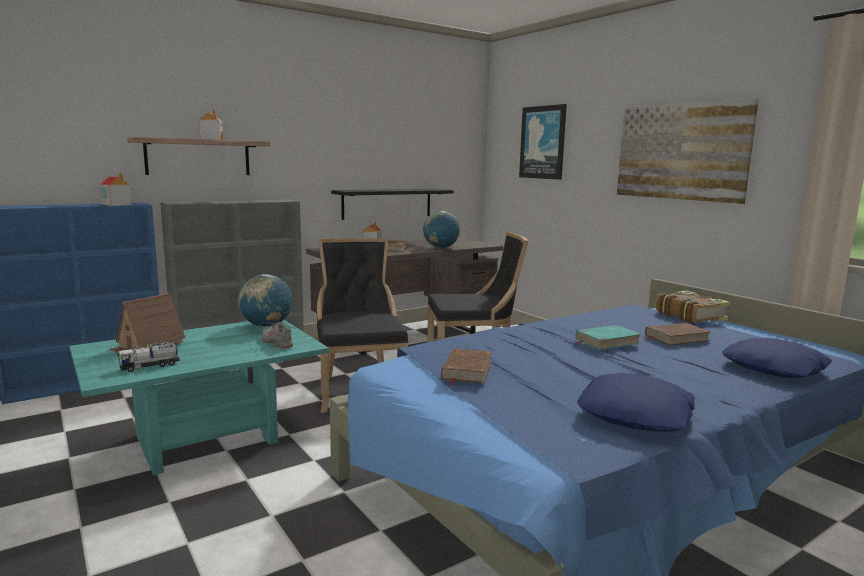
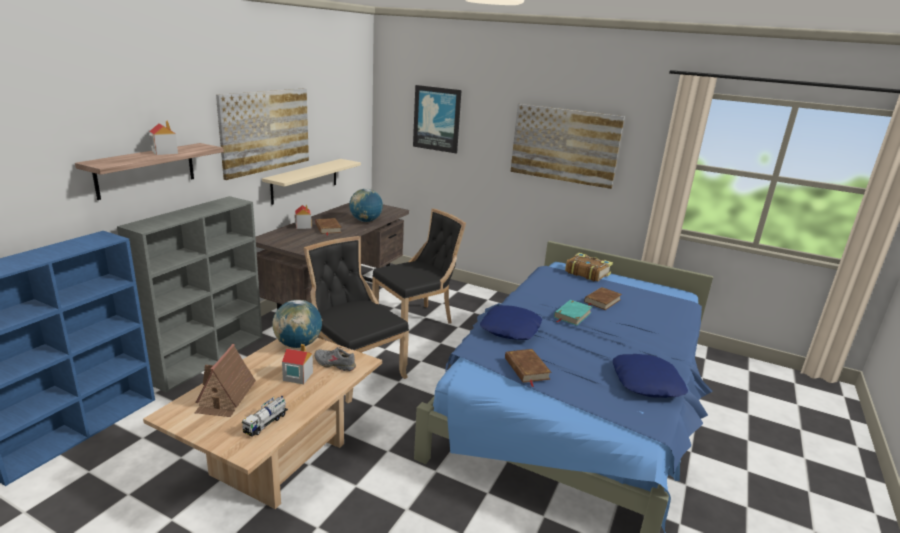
camera: 30 degrees left, 10 degrees up
(116, 204) = (85, 243): toy house -> toy house (297, 376)
(206, 439) = (279, 458): turquoise coffee table -> beige coffee table
(339, 143) = (266, 131): none -> picture
(387, 203) = (305, 180): black shelf -> beige shelf
(775, 368) = (670, 319): blue pillow -> blue pillow (511, 329)

